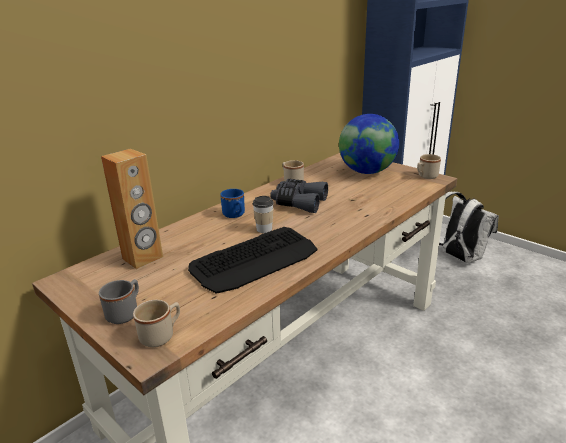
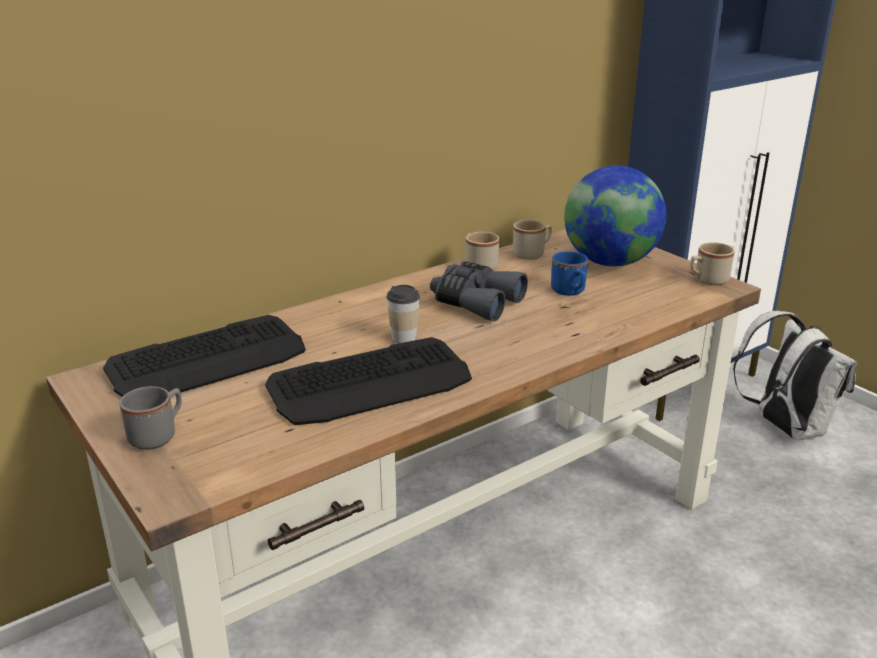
camera: 10 degrees right, 0 degrees up
(143, 258) = (209, 360): brown speaker -> keyboard
(161, 335) = (196, 473): beige mug -> beige mug (532, 254)
(235, 215) = (368, 311): blue mug -> blue mug (570, 292)

